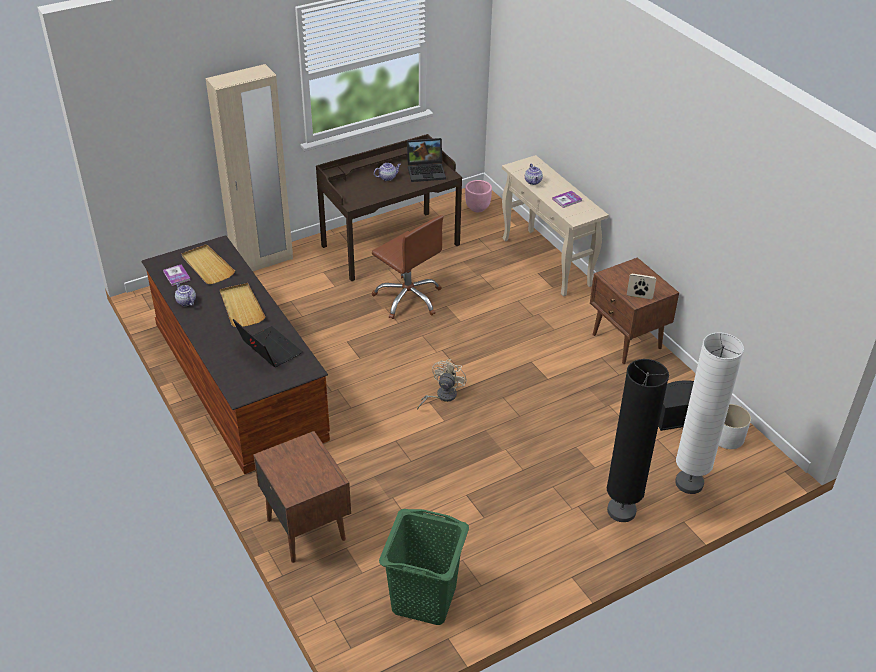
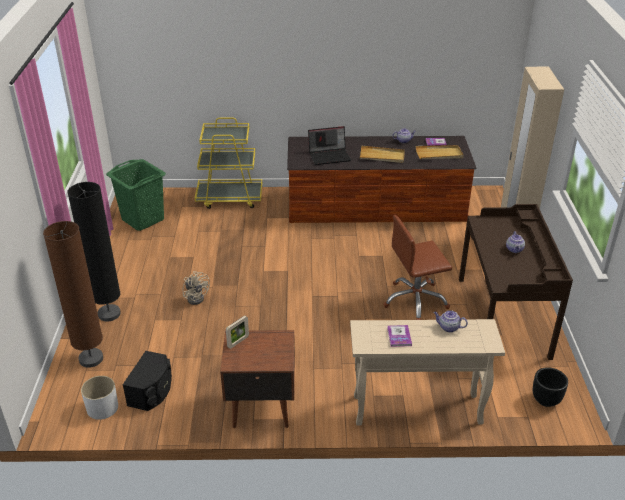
camera: 120 degrees right, 5 degrees down
(306, 528) = (230, 198): brown nightstand -> yellow cart
(427, 171) = (515, 275): laptop -> none
(442, 396) = (287, 278): beige fan -> beige fan (197, 297)
(477, 208) = (545, 400): pink planter -> black planter
(689, 483) = (91, 359): white floor lamp -> brown floor lamp

